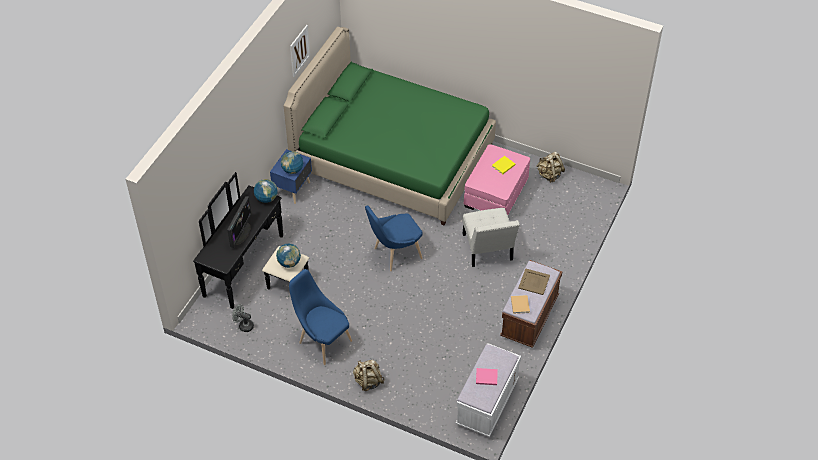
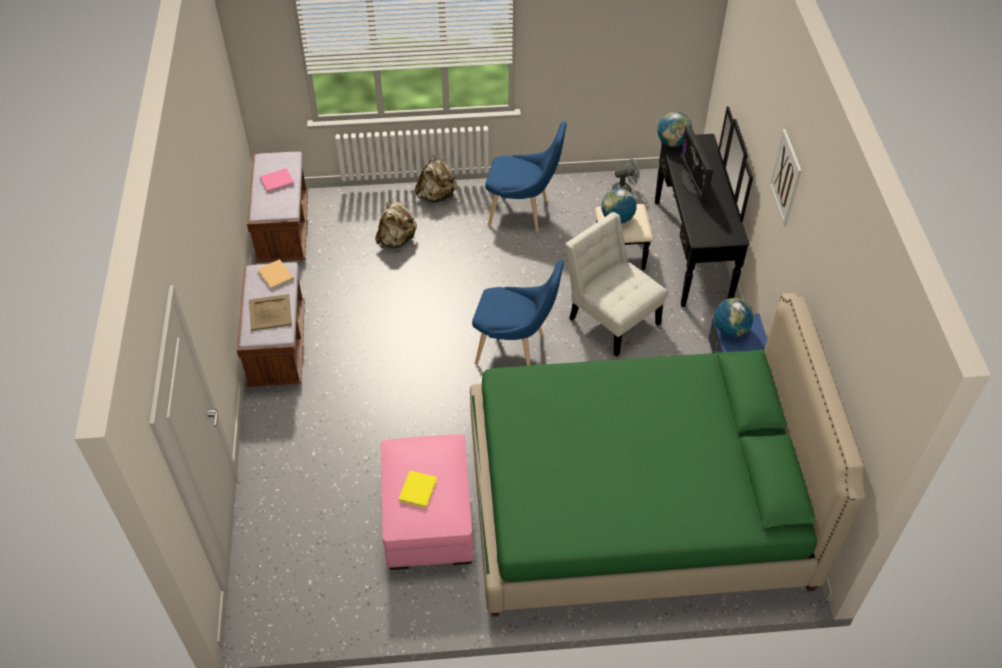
camera: 150 degrees right, 0 degrees up
(266, 198) = (707, 236): globe -> globe (672, 142)
(299, 50) = (838, 310): picture -> picture (785, 177)
(394, 254) = (515, 349): blue chair -> blue chair turned 75 degrees clockwise
(487, 403) = (283, 229): white bench -> brown bench
(488, 250) = (387, 415): white chair -> white chair (611, 318)
(549, 175) = (355, 601): beige backpack -> beige backpack (396, 240)

